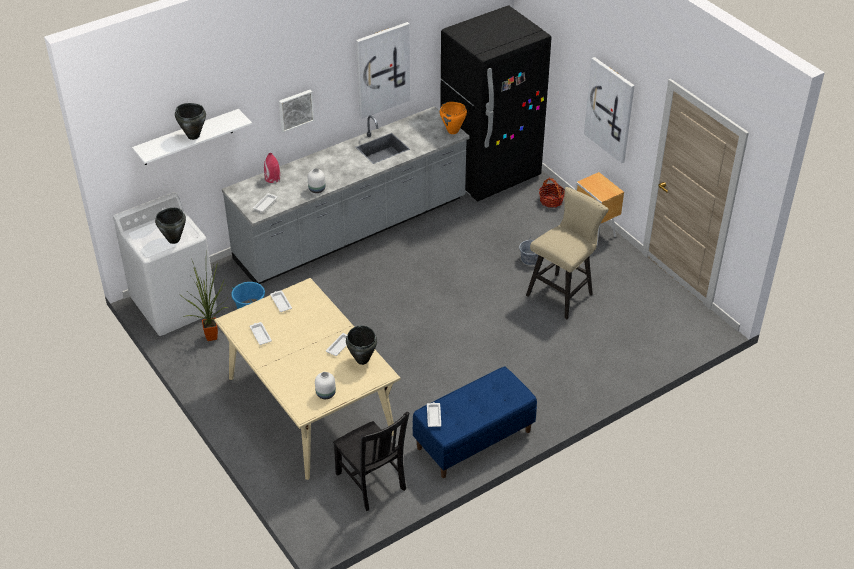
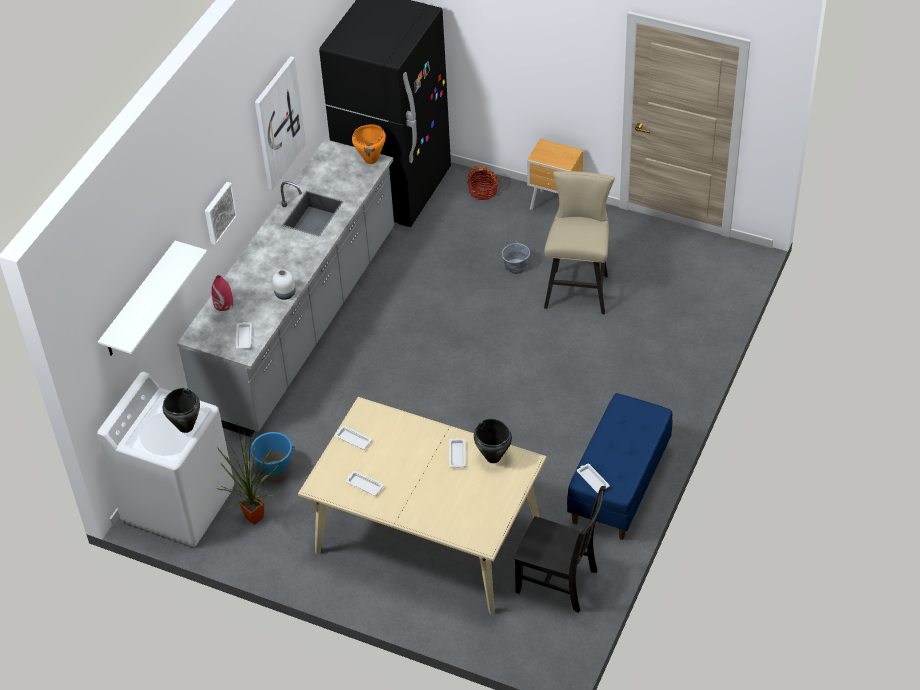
camera: 30 degrees left, 5 degrees up
(193, 136) = (156, 296): black cooking pot -> none
(325, 394) = (488, 512): white vase -> none
(610, 109) = (543, 66): picture -> none

